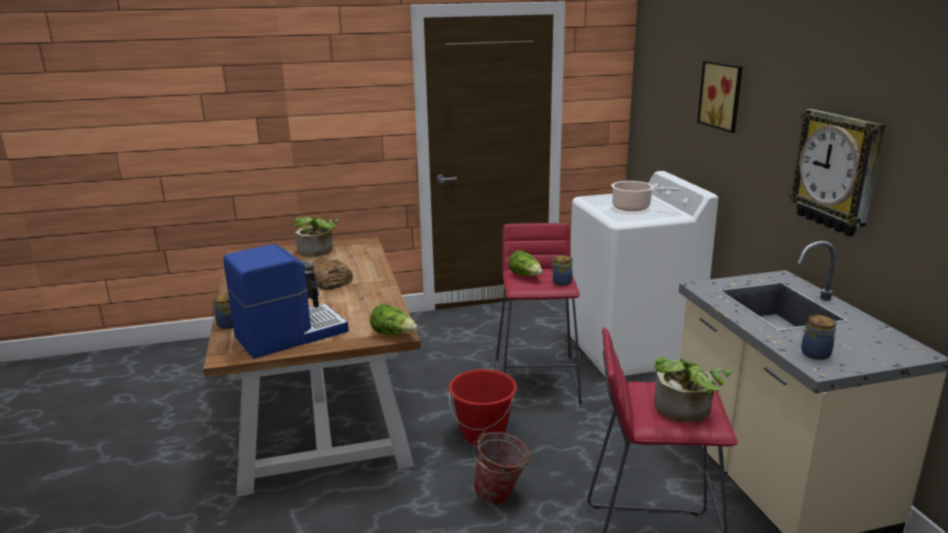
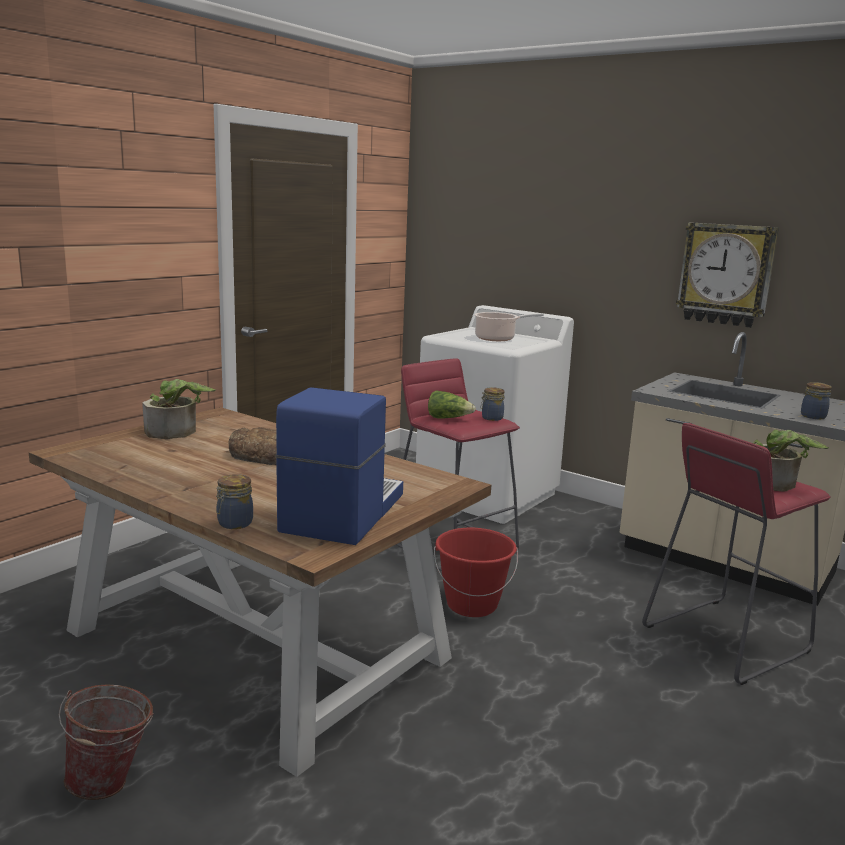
camera: 40 degrees left, 5 degrees down
(394, 334) = (454, 485): lettuce -> none
(501, 496) = (568, 650): bucket -> bucket (112, 782)
(722, 95) = (563, 221): picture -> none

